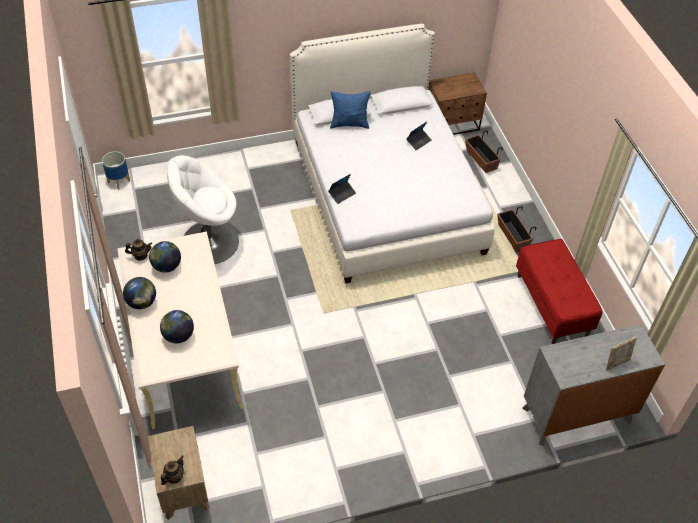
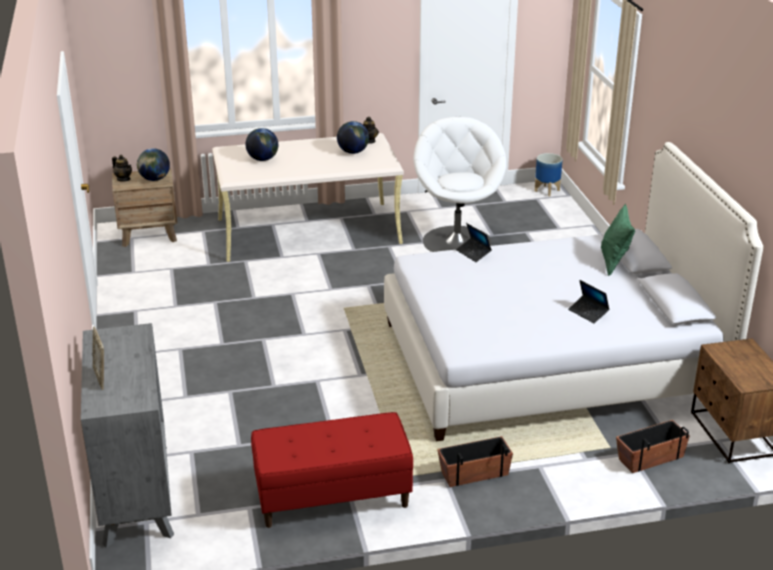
camera: 95 degrees right, 20 degrees down
(142, 303) = (308, 143): globe -> globe (154, 179)
(349, 124) = (614, 262): blue pillow -> green pillow

